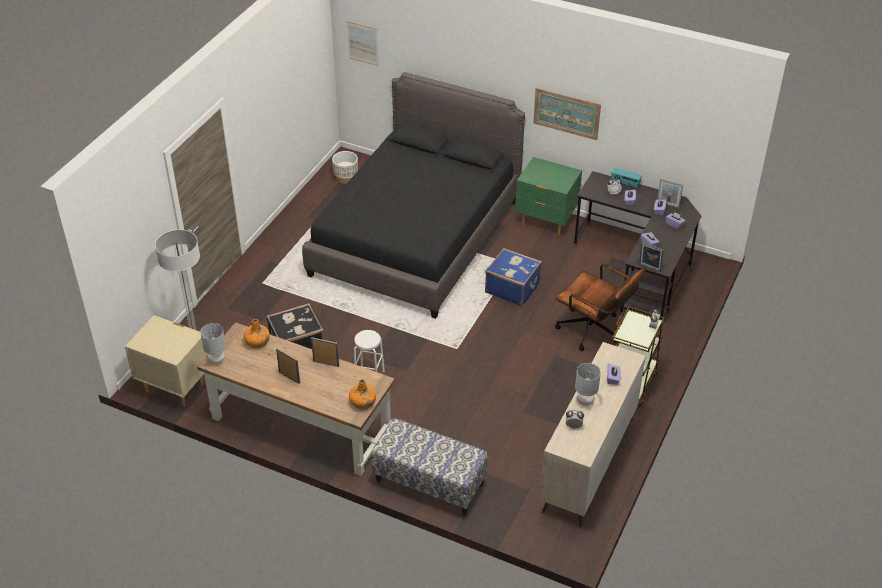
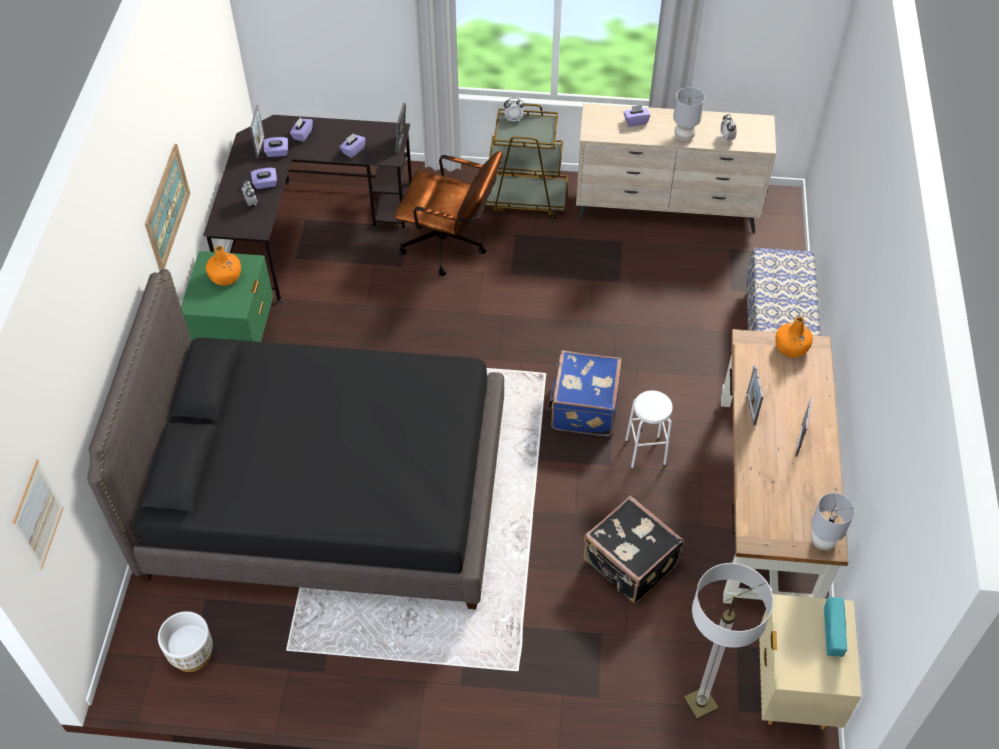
camera: 110 degrees left, 10 degrees up
(257, 342) = (759, 506): orange bottle -> orange bottle (226, 276)
(512, 288) = (400, 345): blue suitcase -> blue suitcase (583, 408)
(594, 332) = (450, 246): brown office chair -> brown office chair turned 90 degrees clockwise
(625, 184) = (225, 195): radio -> radio (832, 634)

